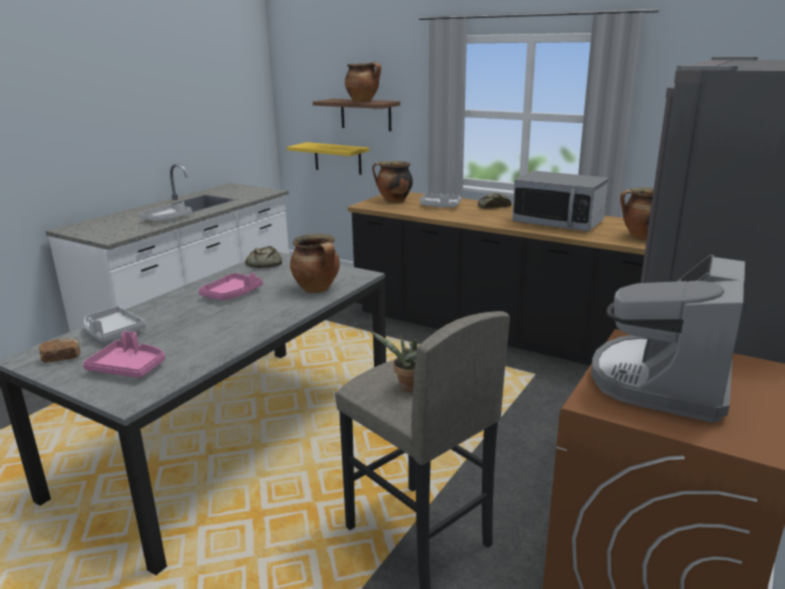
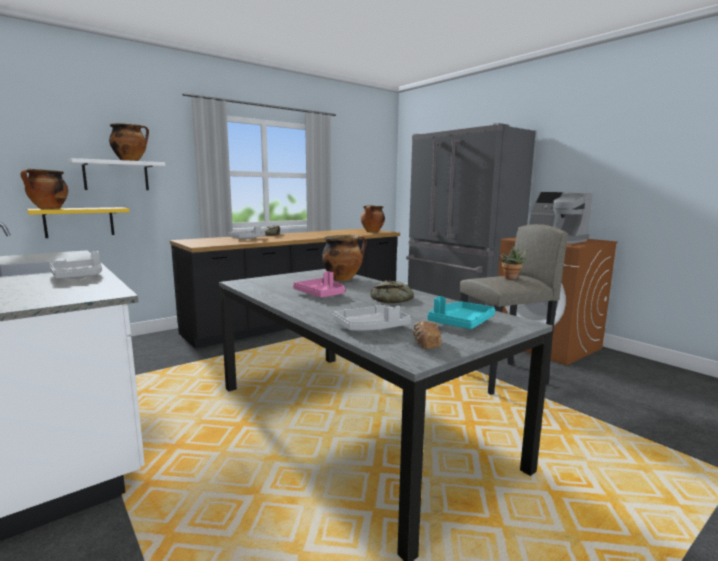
camera: 70 degrees left, 10 degrees down
(129, 368) = (461, 323): pink tray -> turquoise tray
(263, 264) = (255, 284): bread -> bread (393, 299)
(366, 114) = (116, 176): brown shelf -> white shelf
(393, 201) = (206, 242): cooking pot -> cooking pot (49, 209)
(558, 223) = (327, 234): microwave -> none

